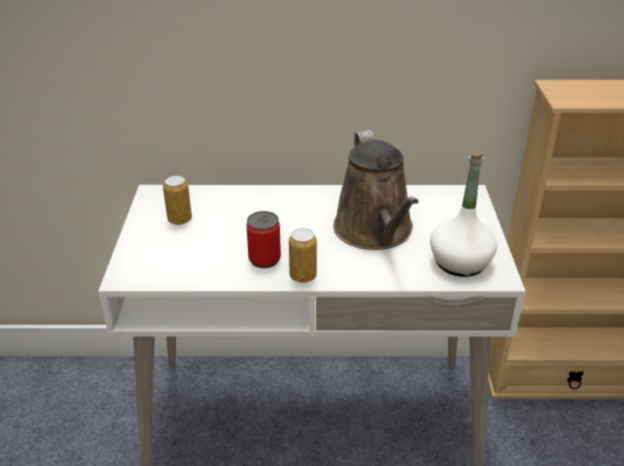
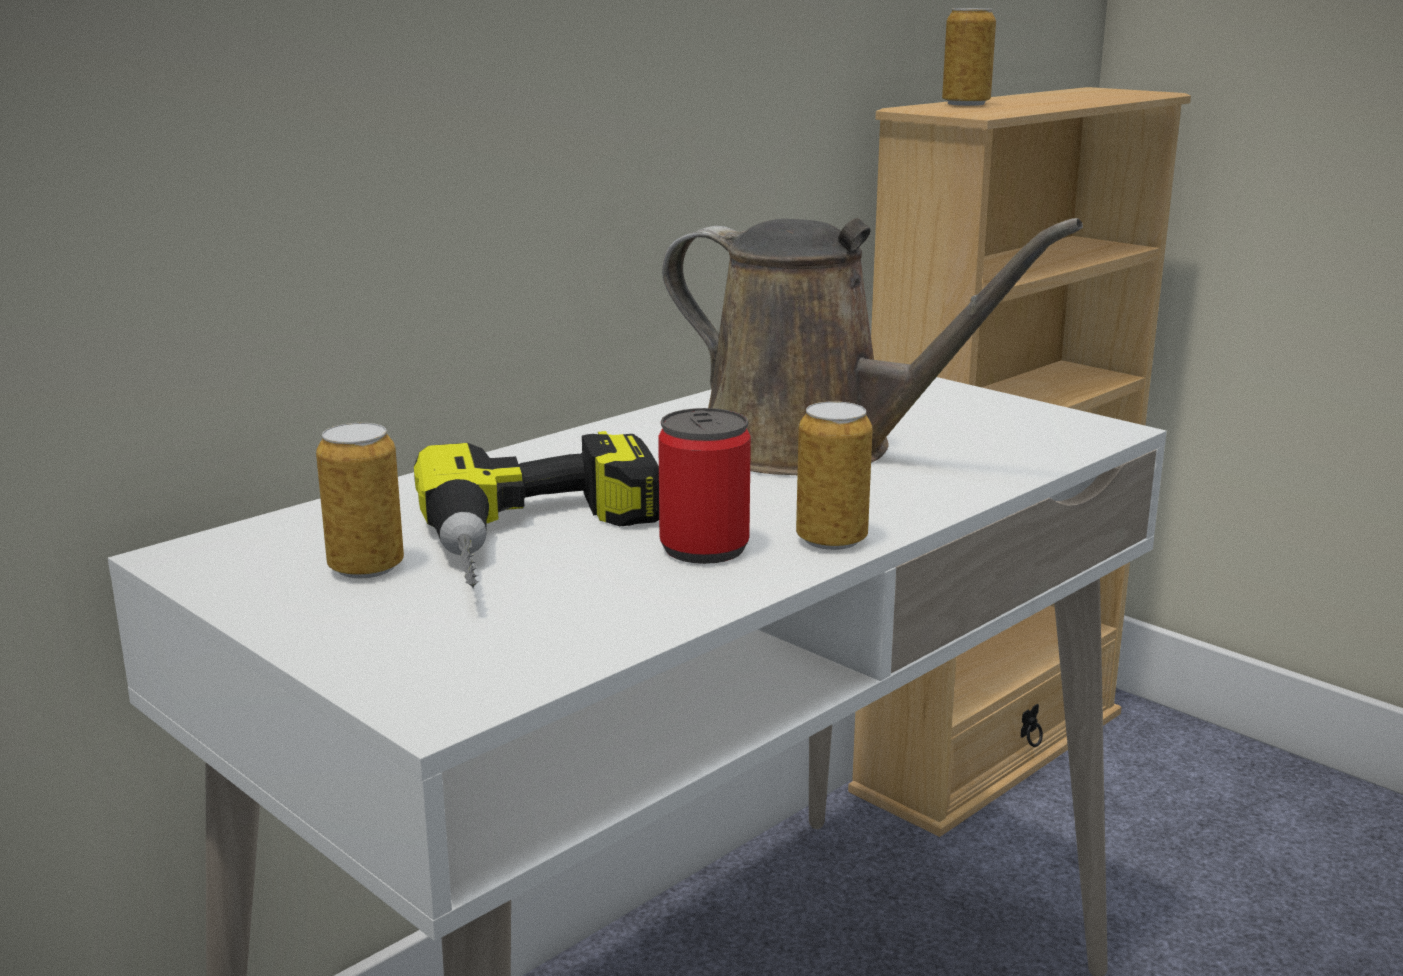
camera: 45 degrees left, 15 degrees down
(234, 232) = (546, 539): none -> power drill
(460, 262) = (1018, 433): white bottle -> none
(585, 87) = (966, 104): none -> can

